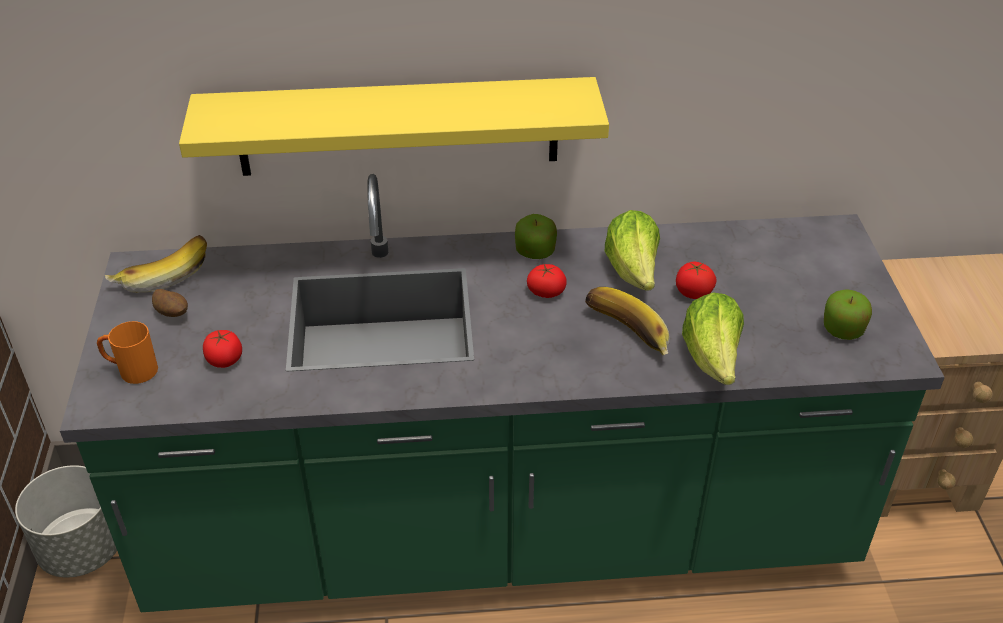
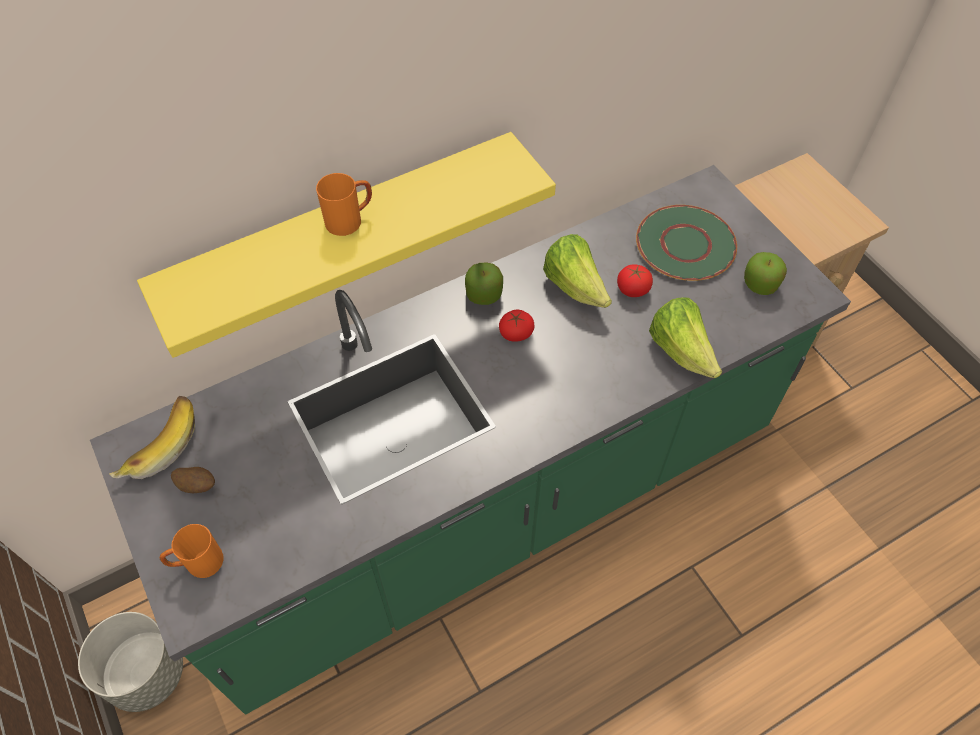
camera: 25 degrees left, 15 degrees up
(224, 359) = (278, 514): tomato -> none
(397, 100) = (350, 220): none -> orange mug
(625, 335) = (603, 353): banana -> none
(779, 272) = (686, 244): none -> green plate

